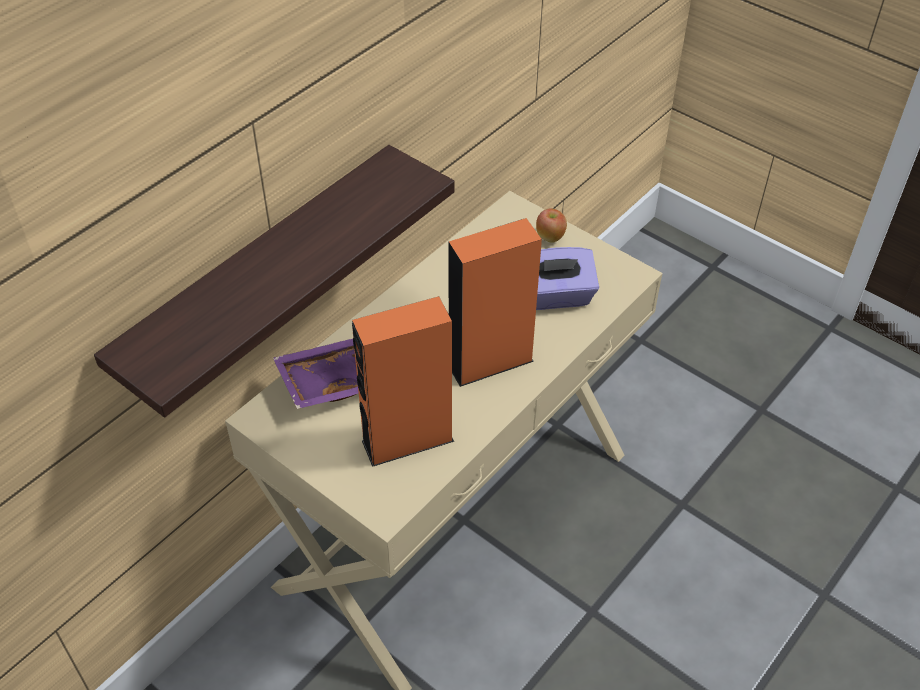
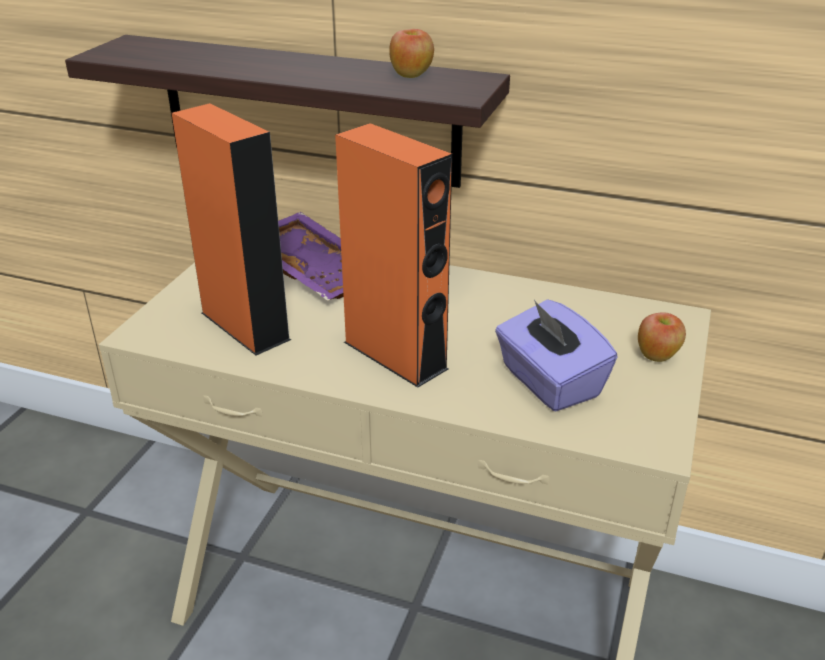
camera: 70 degrees right, 15 degrees down
(363, 193) = (411, 75): none -> apple

